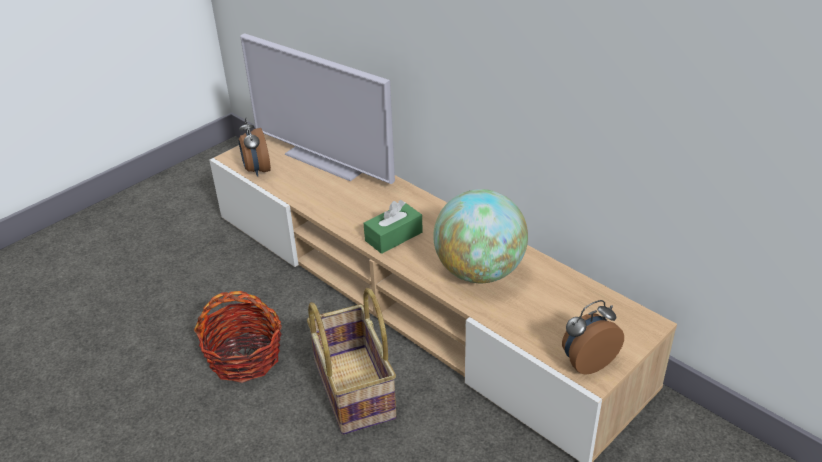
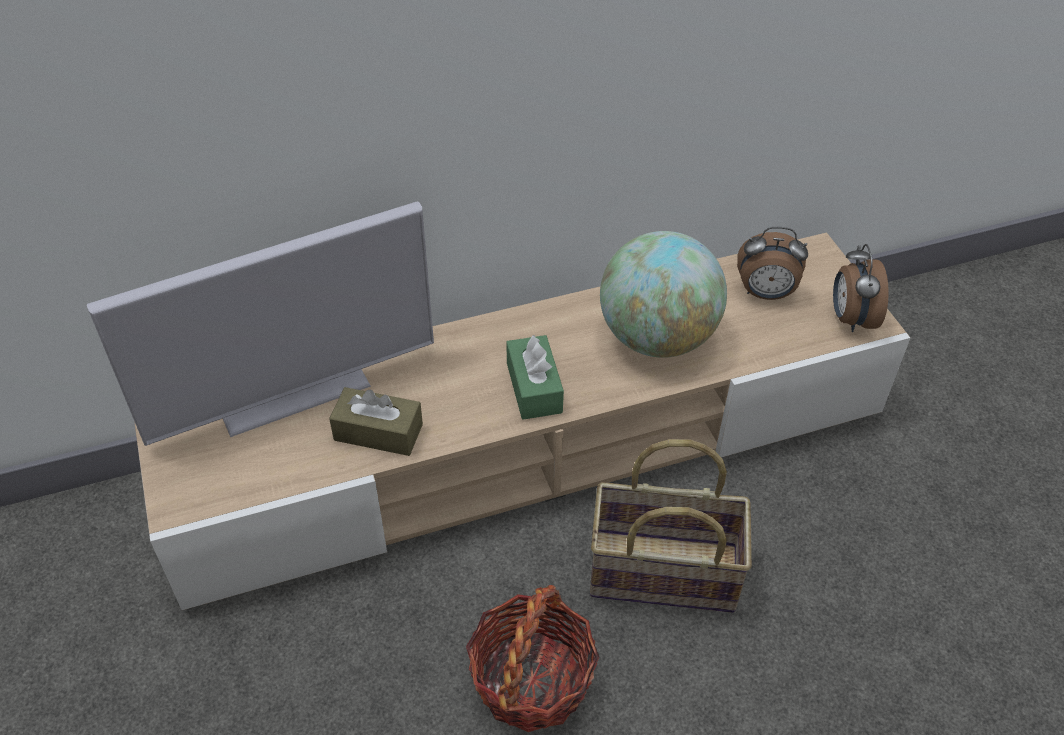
camera: 65 degrees left, 10 degrees up
(257, 170) = (243, 485): alarm clock -> alarm clock (765, 294)
(319, 196) = (378, 432): none -> brown tissue box

